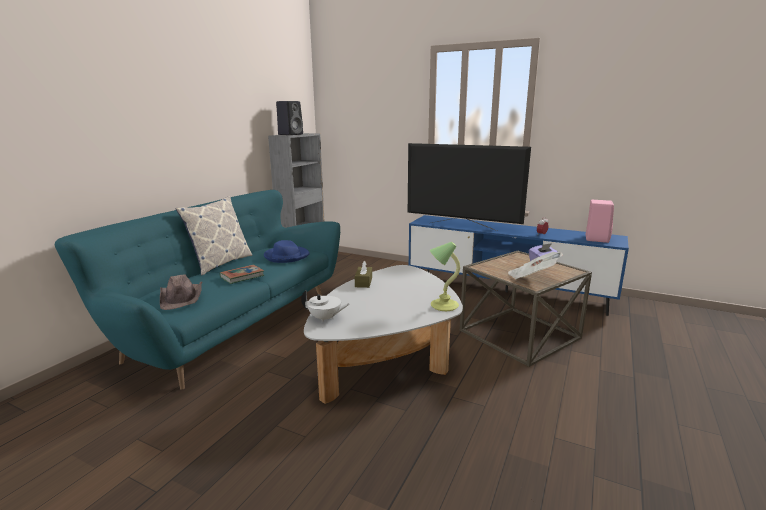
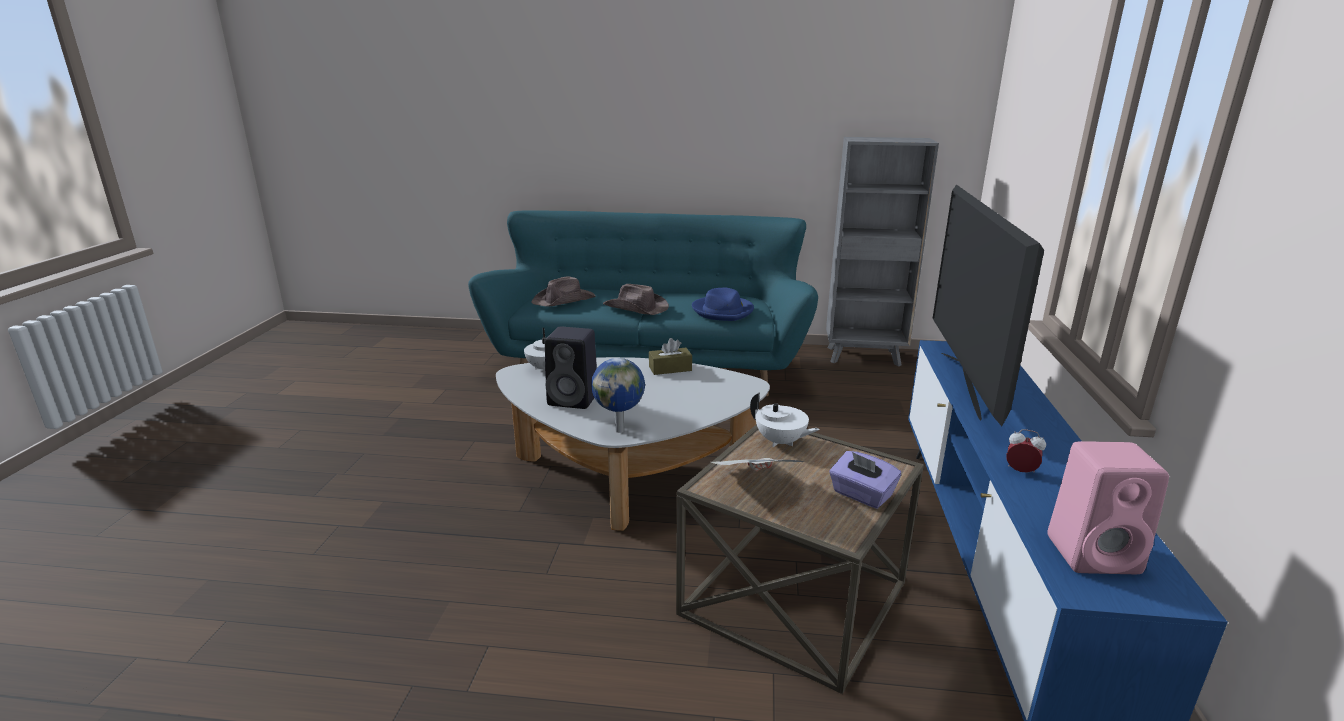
camera: 70 degrees right, 5 degrees up
(220, 263) = (674, 291): pillow -> none
(242, 276) = (636, 308): book -> brown hat
(291, 134) = (877, 139): black speaker -> black speaker (575, 399)
(443, 305) = (620, 430): table lamp -> globe
(490, 267) = (780, 442): none -> white teapot

